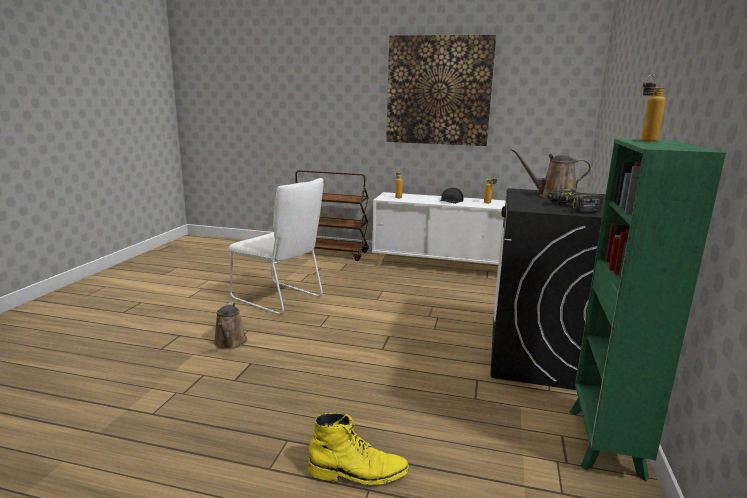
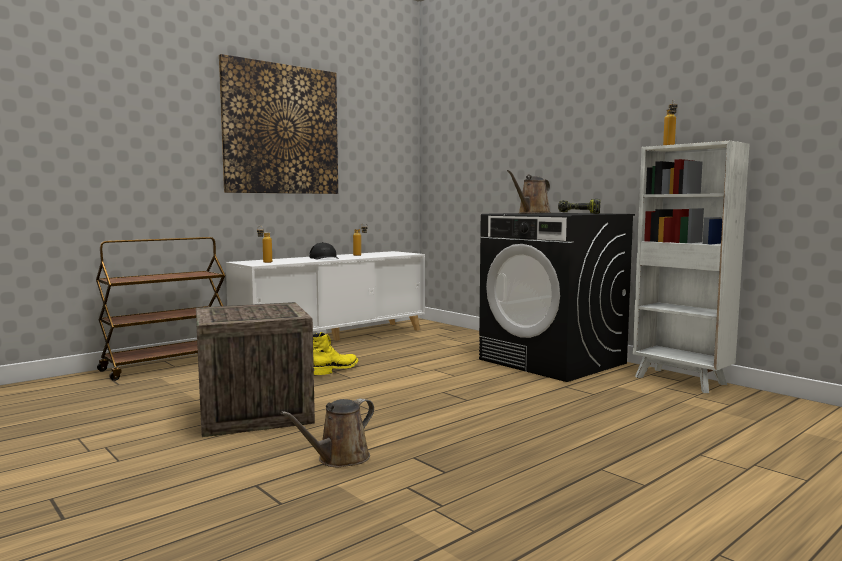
camera: 55 degrees left, 10 degrees down
(230, 343) = (339, 459): brown watering can -> brown watering can turned 105 degrees clockwise
(280, 298) = (254, 412): white chair -> crate
(358, 473) = (674, 452): yellow boot -> yellow boot (334, 370)
(605, 443) = (681, 381): green bookcase -> white bookcase

